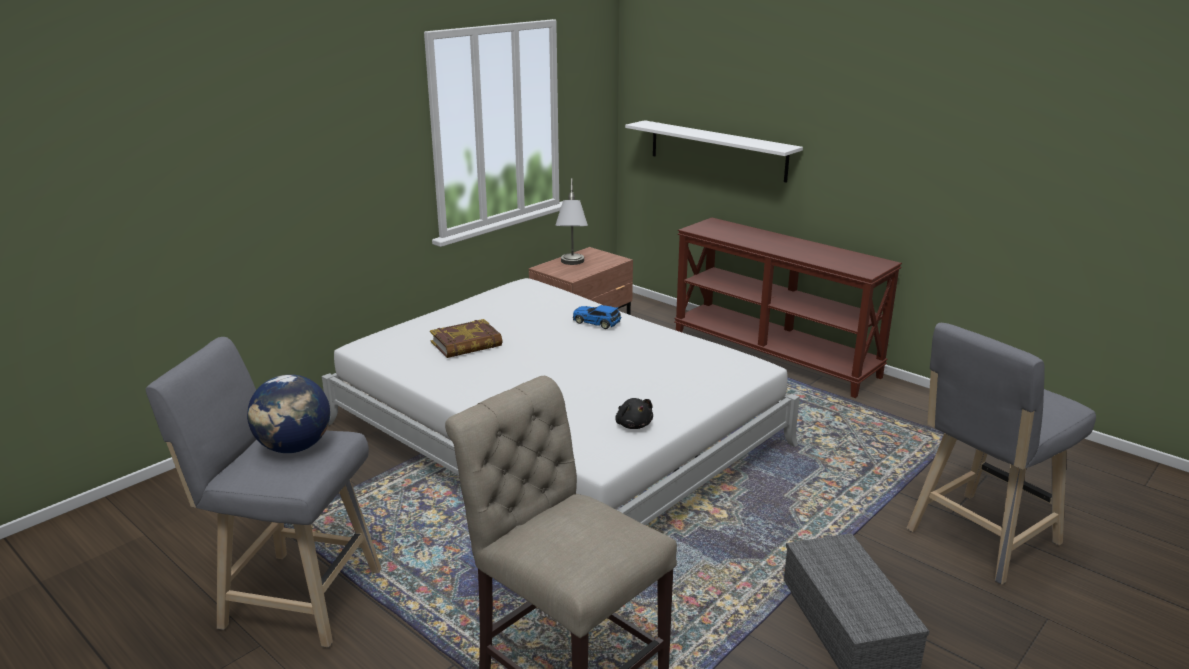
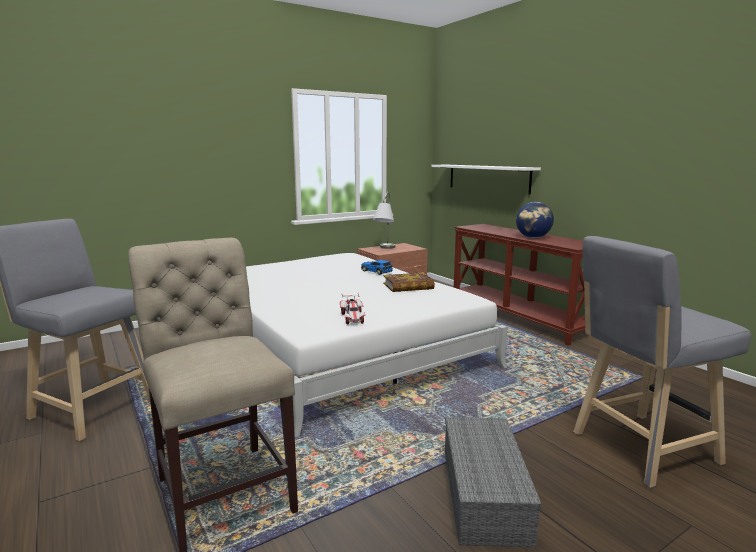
camera: 15 degrees right, 10 degrees down
(294, 447) = (88, 291): globe -> globe (533, 237)
(466, 344) = (282, 274): book -> book (408, 286)
(633, 424) = (353, 318): black plush toy -> toy car

